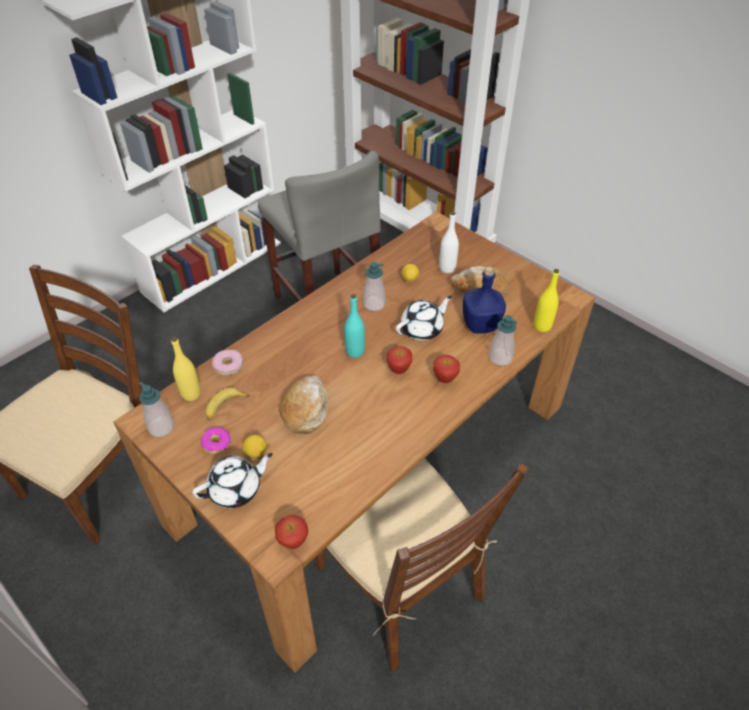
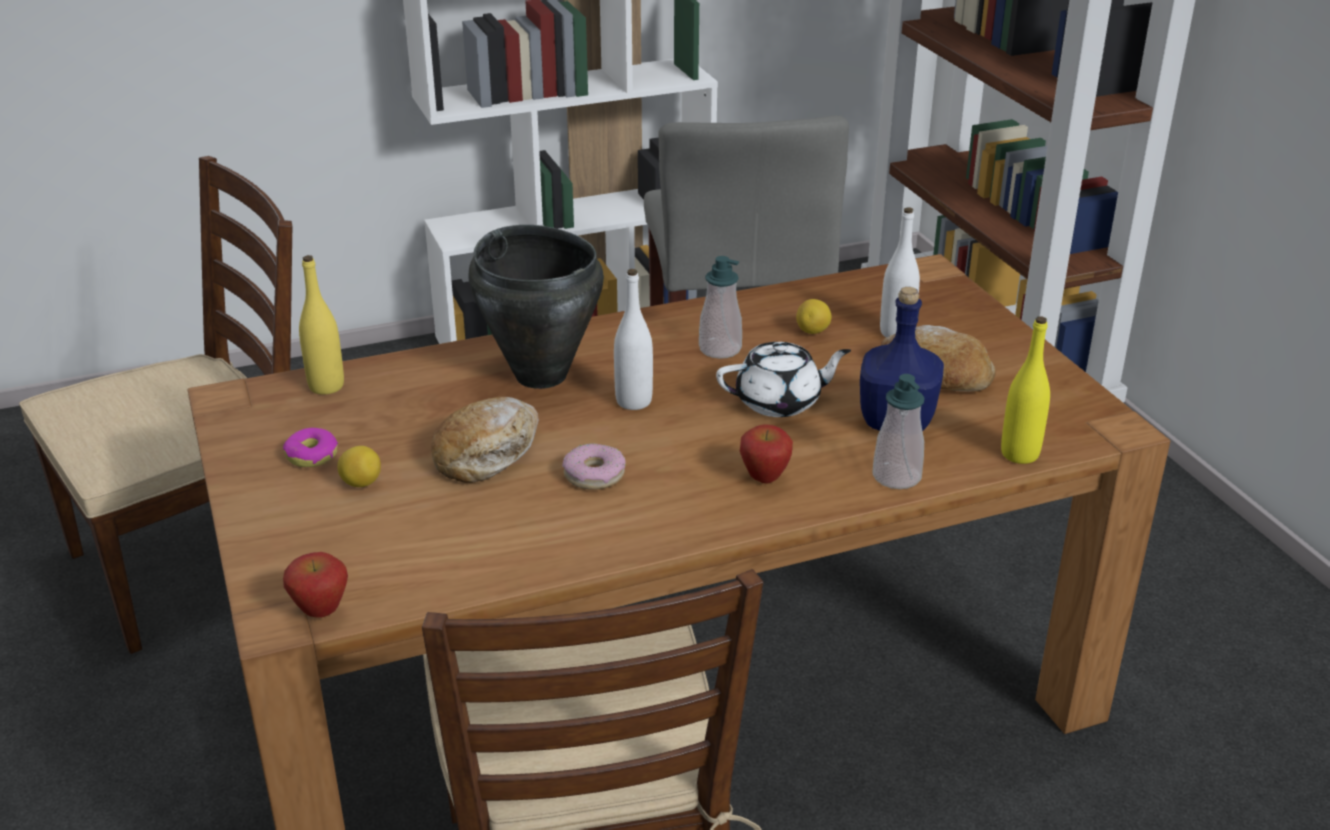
camera: 25 degrees right, 15 degrees down
(161, 427) = (248, 413): soap dispenser -> none
(224, 407) = (362, 415): banana -> none
(228, 365) = (412, 367): donut -> donut (594, 475)
(236, 489) = (292, 519): white teapot -> none
(298, 349) = (541, 375): none -> black cooking pot
(355, 351) = (634, 401): turquoise bottle -> white bottle
(398, 370) = (690, 445): apple -> none

